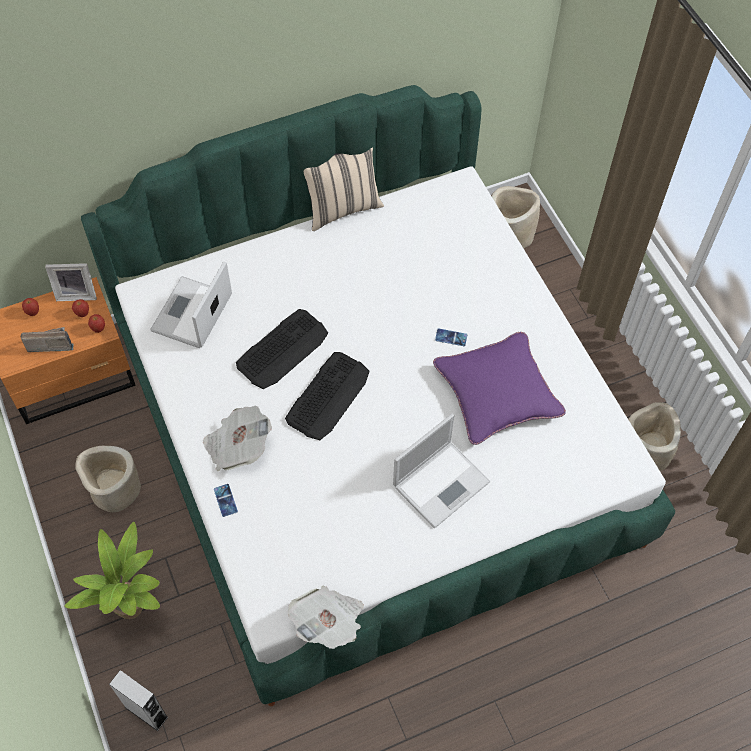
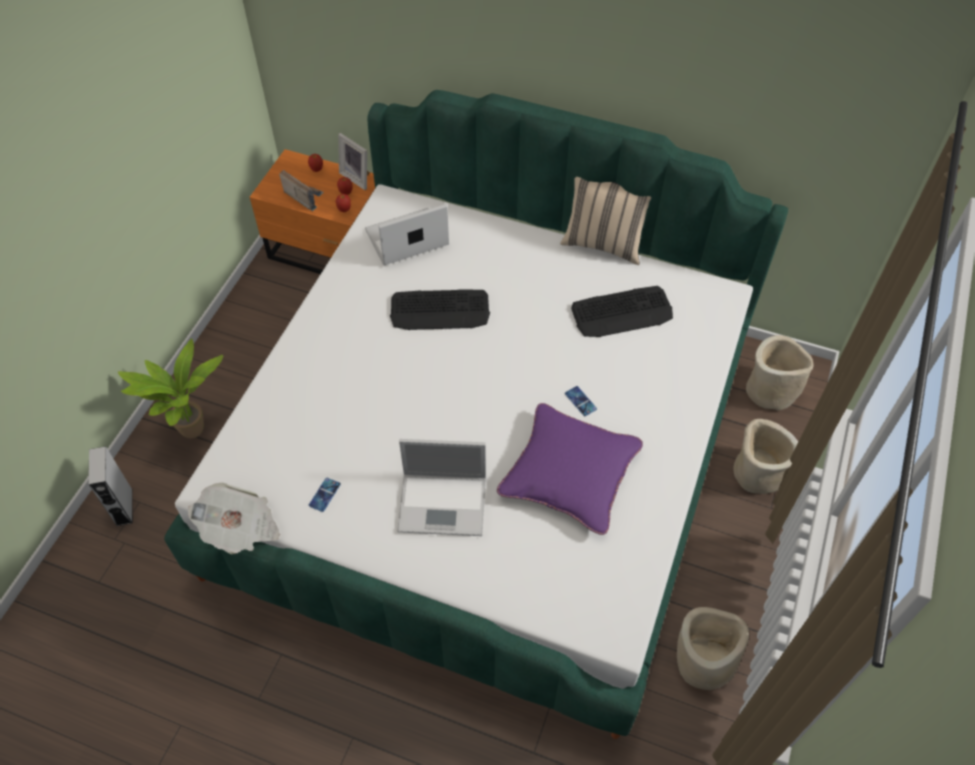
camera: 45 degrees right, 5 degrees down
(114, 490) = (271, 344): beige planter -> beige planter (756, 473)
(225, 500) = (278, 381): phone -> phone (324, 495)
(237, 446) = (329, 352): newspaper -> none
(328, 396) = (434, 369): keyboard -> keyboard (622, 312)

